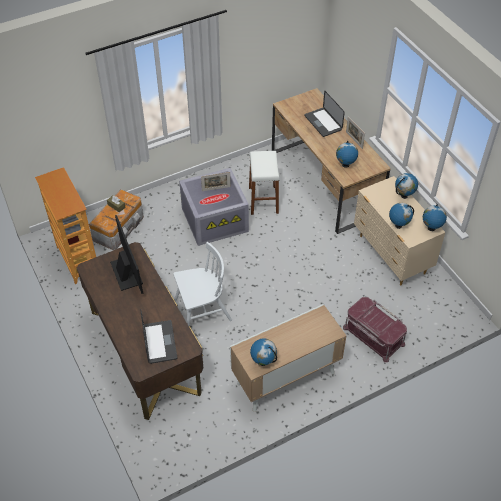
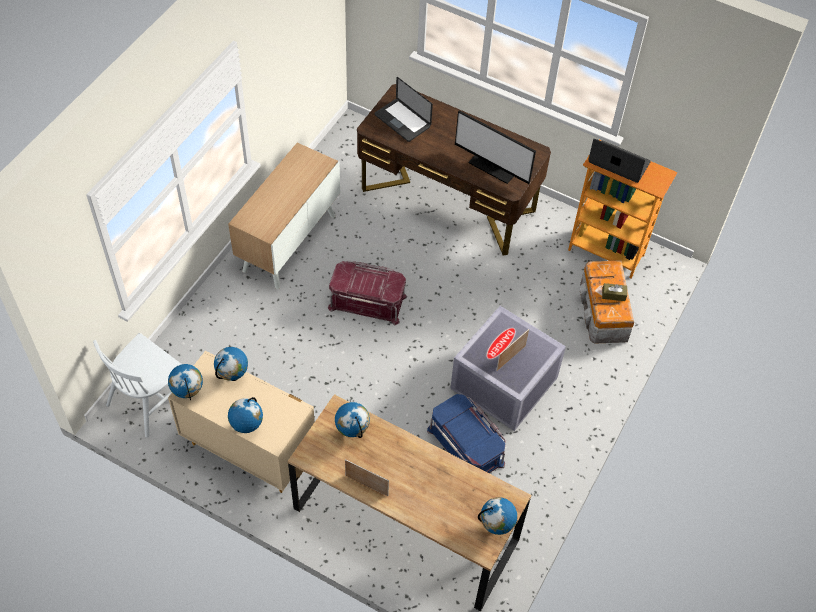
camera: 145 degrees right, 5 degrees up
(202, 310) = (425, 266): white chair -> white chair (150, 399)
(263, 200) = (466, 446): white stool -> blue storage box
(263, 362) = (296, 161): globe -> globe (496, 527)
(323, 123) = (432, 496): laptop -> laptop (619, 163)
(373, 336) = (220, 330): red storage box -> red storage box (368, 301)

